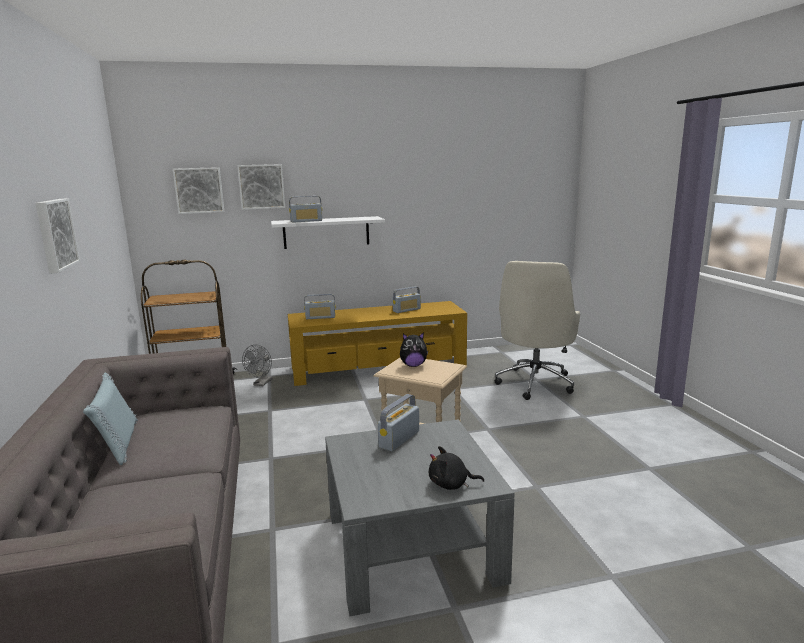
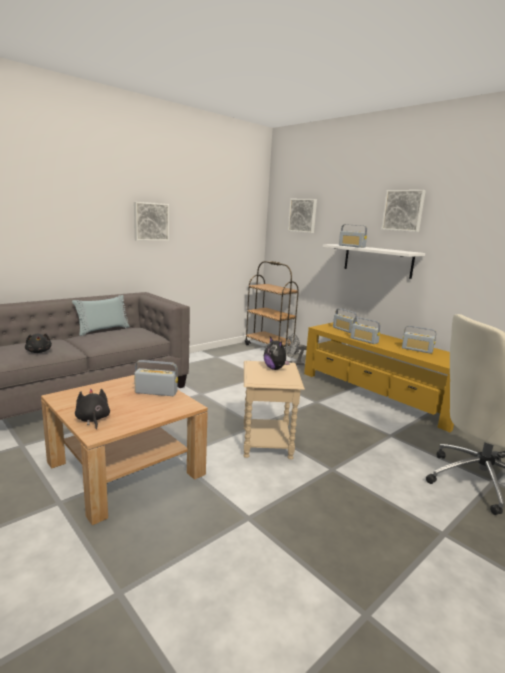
camera: 60 degrees right, 0 degrees up
(177, 504) = (39, 351): none -> black plush toy
(261, 186) = (339, 216): picture -> picture (403, 210)
(361, 319) = (364, 340): none -> radio
(412, 546) = (125, 468): grey coffee table -> brown coffee table

